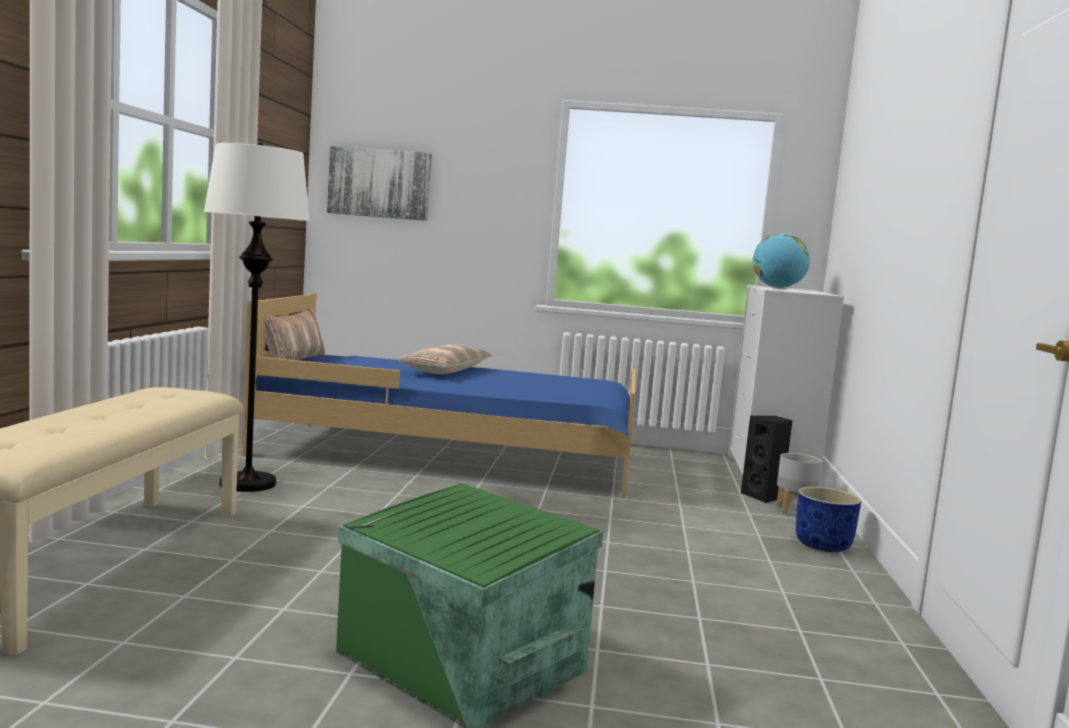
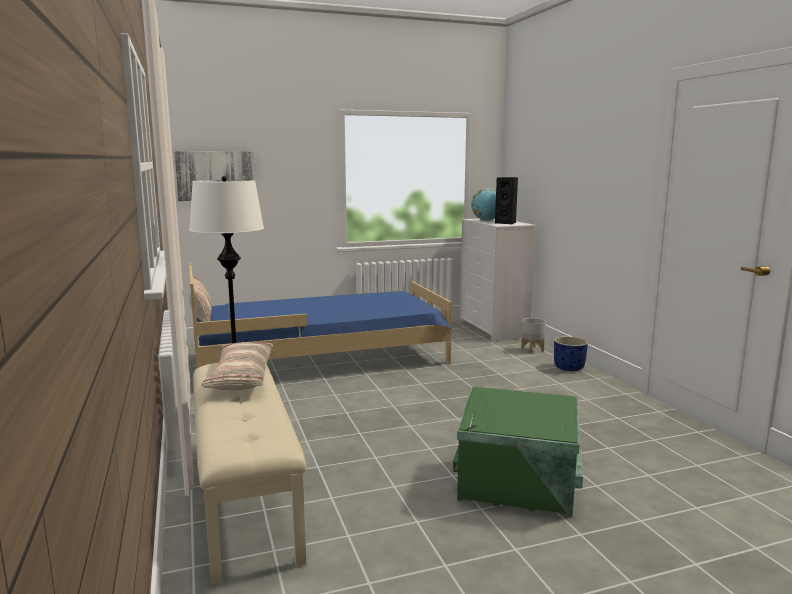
camera: 25 degrees left, 5 degrees up
(446, 371) = (309, 304): pillow -> pillow (241, 377)
(763, 497) = (509, 345): black speaker -> black speaker (507, 223)

